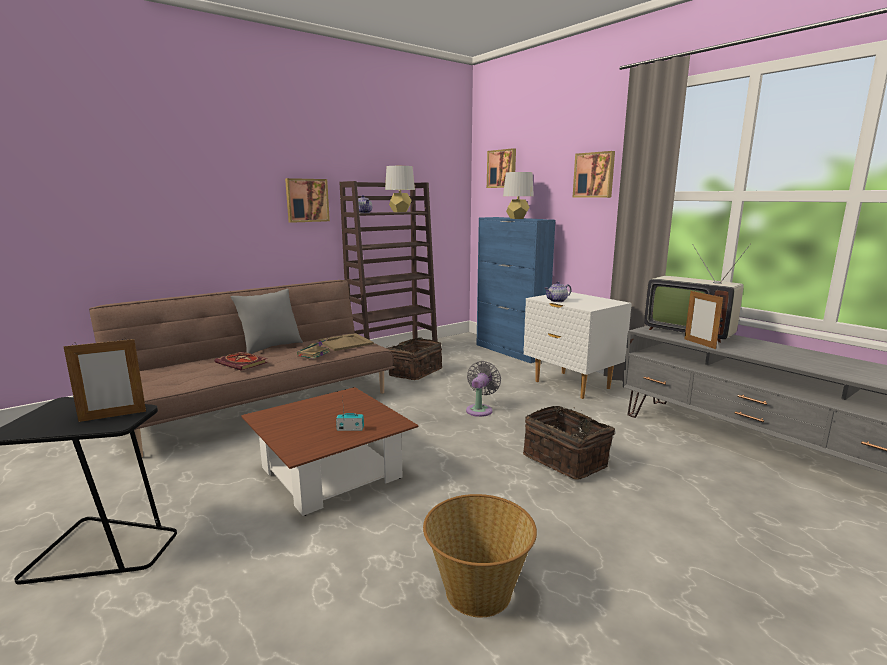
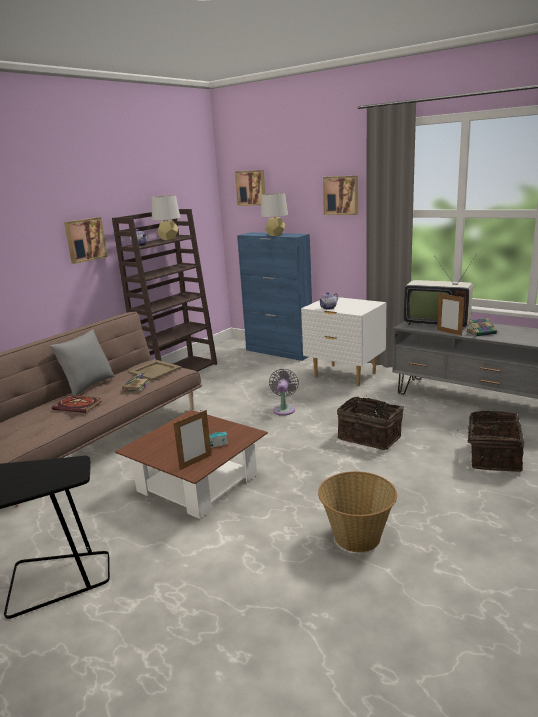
camera: 15 degrees left, 5 degrees up
(113, 416) = (63, 470): picture frame -> picture frame (195, 462)
(414, 372) = (207, 385): basket -> basket (492, 456)
(746, 349) = (481, 332): none -> book

